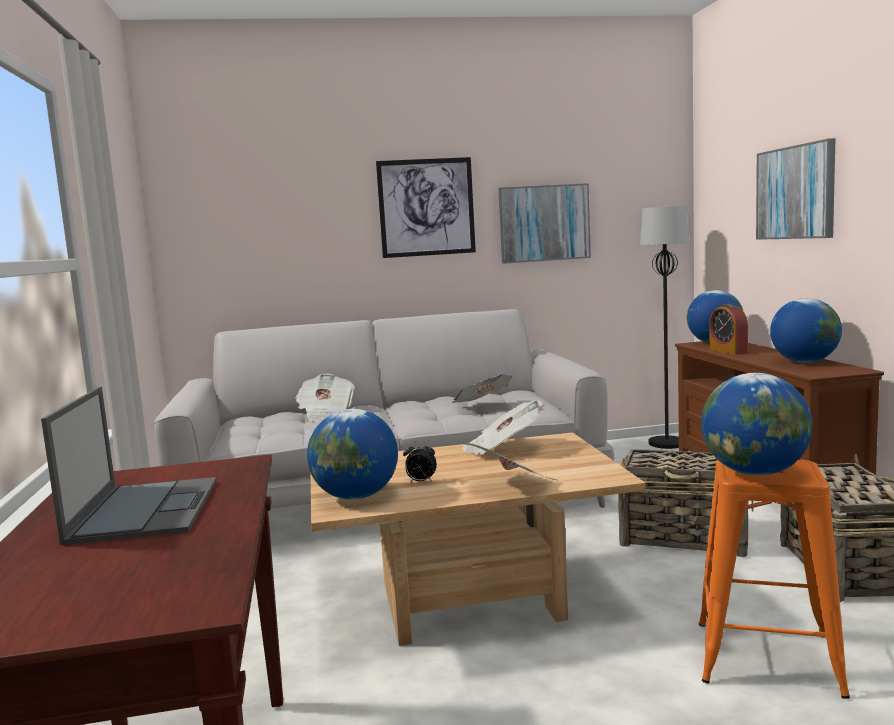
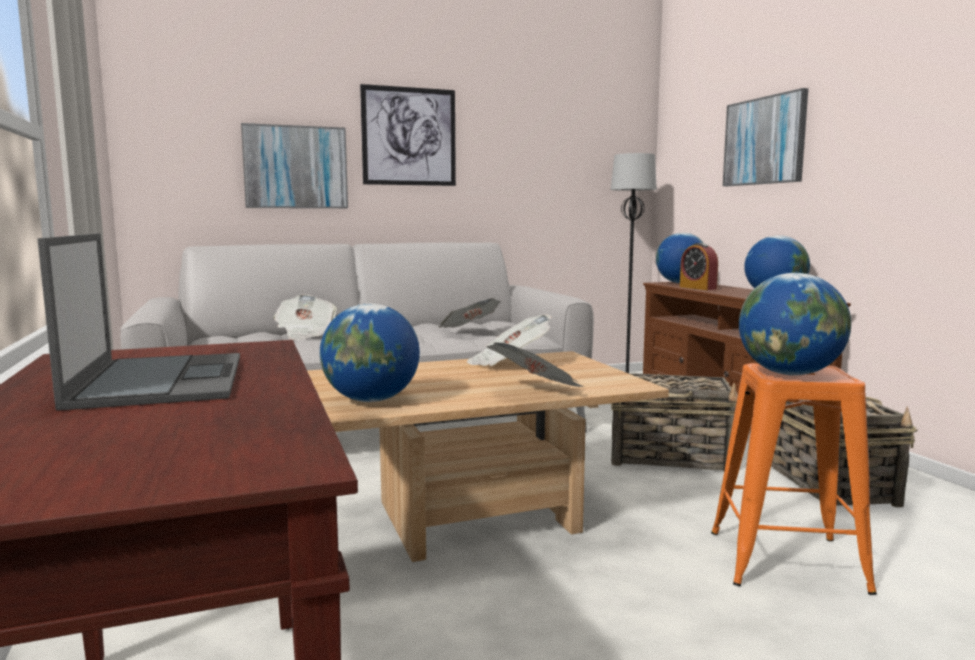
camera: 10 degrees left, 0 degrees up
(421, 482) = (437, 388): alarm clock -> none
(544, 223) = (521, 163): picture -> picture (295, 167)

